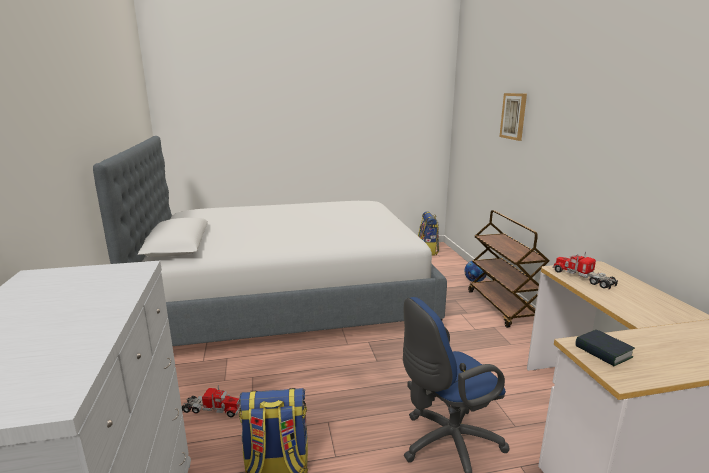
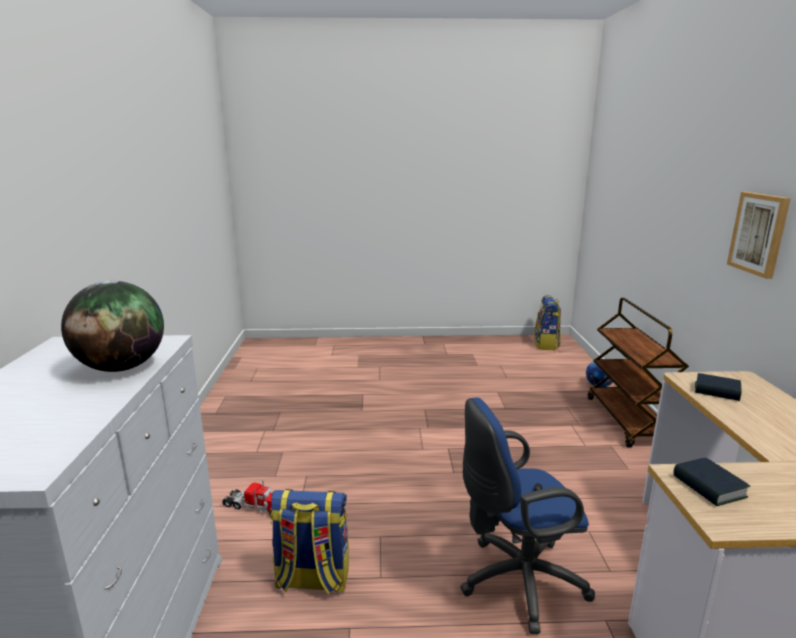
camera: 10 degrees right, 0 degrees up
(104, 294) = (122, 367): none -> globe
(288, 298) = (365, 390): bed -> none
(514, 116) = (656, 179): picture -> picture (759, 233)
(583, 278) = (717, 391): toy truck -> book

